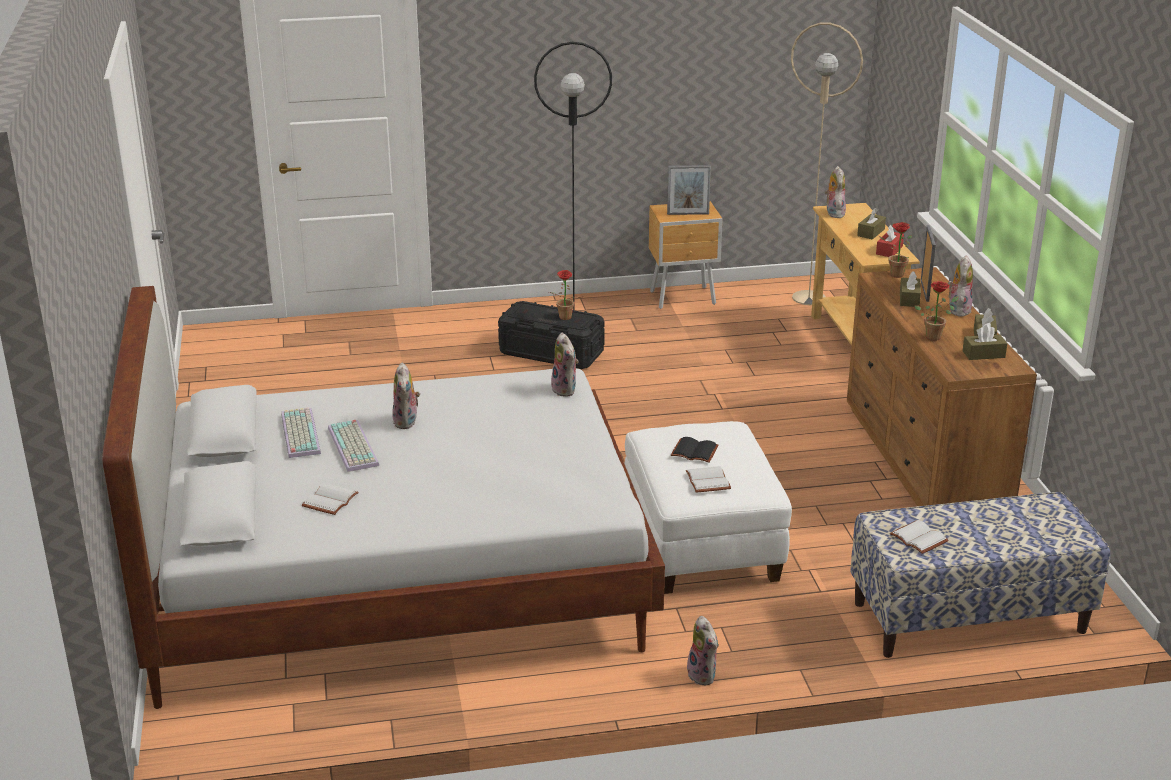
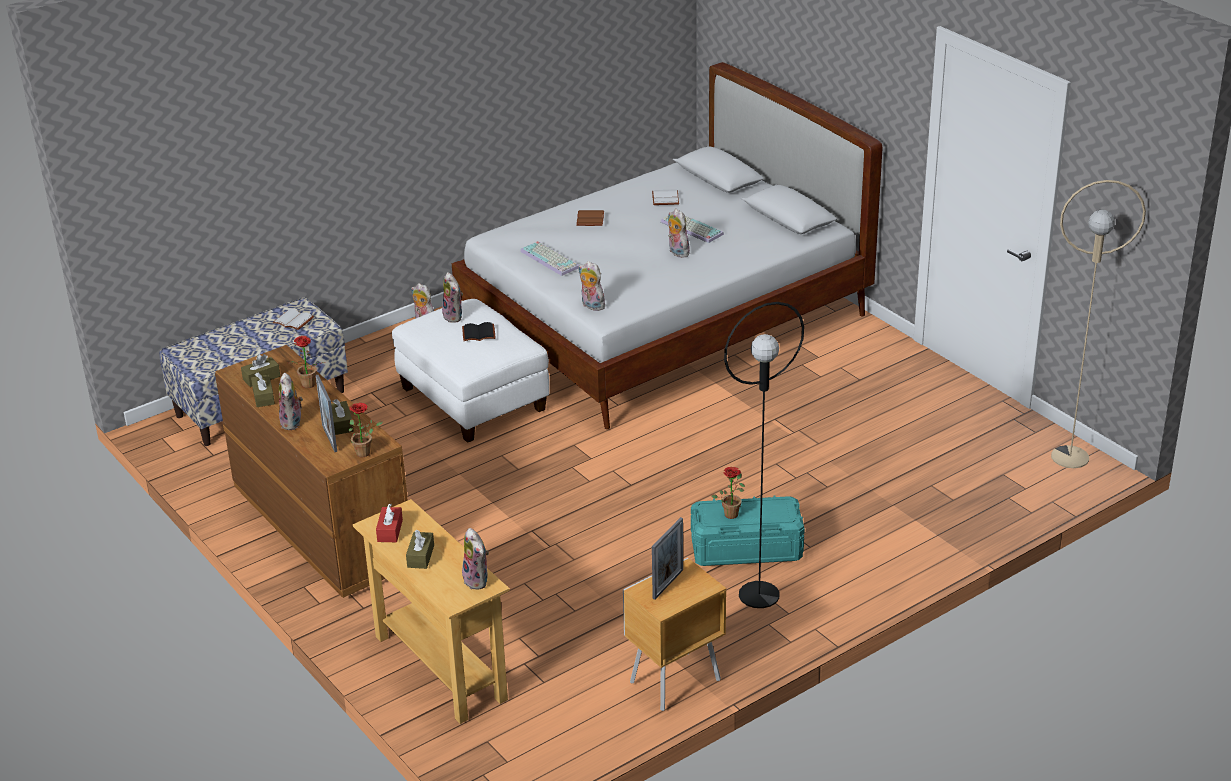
camera: 155 degrees right, 5 degrees up
(298, 433) = (738, 227): keyboard -> keyboard (551, 259)
(462, 493) = (589, 219): none -> brown book
(551, 352) = (746, 549): black storage box -> turquoise storage box
(688, 214) = (668, 584): picture frame -> picture frame turned 150 degrees clockwise
(709, 481) = (454, 317): white book -> plush toy
(808, 298) = (526, 734): beige floor lamp -> beige floor lamp (1070, 457)

